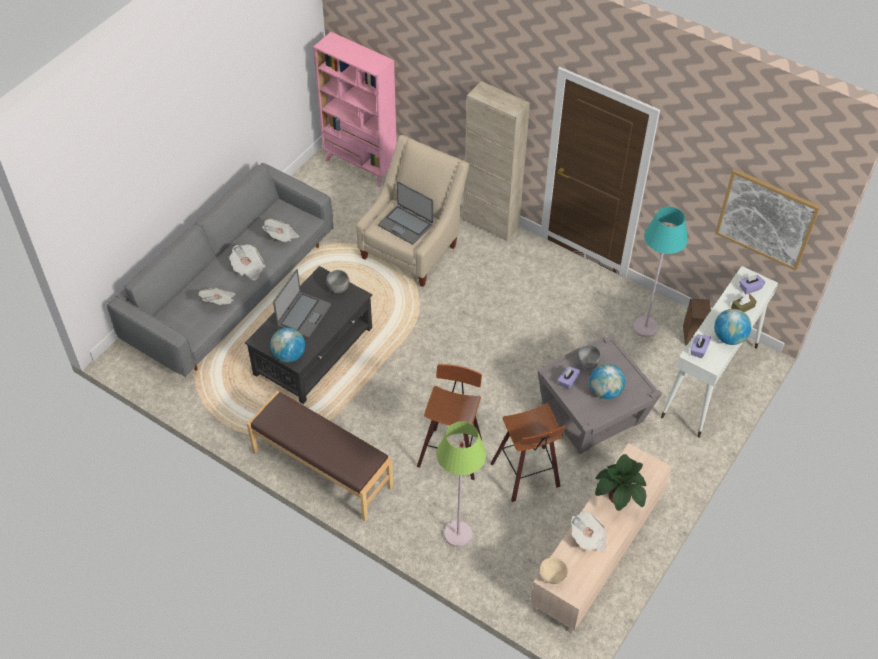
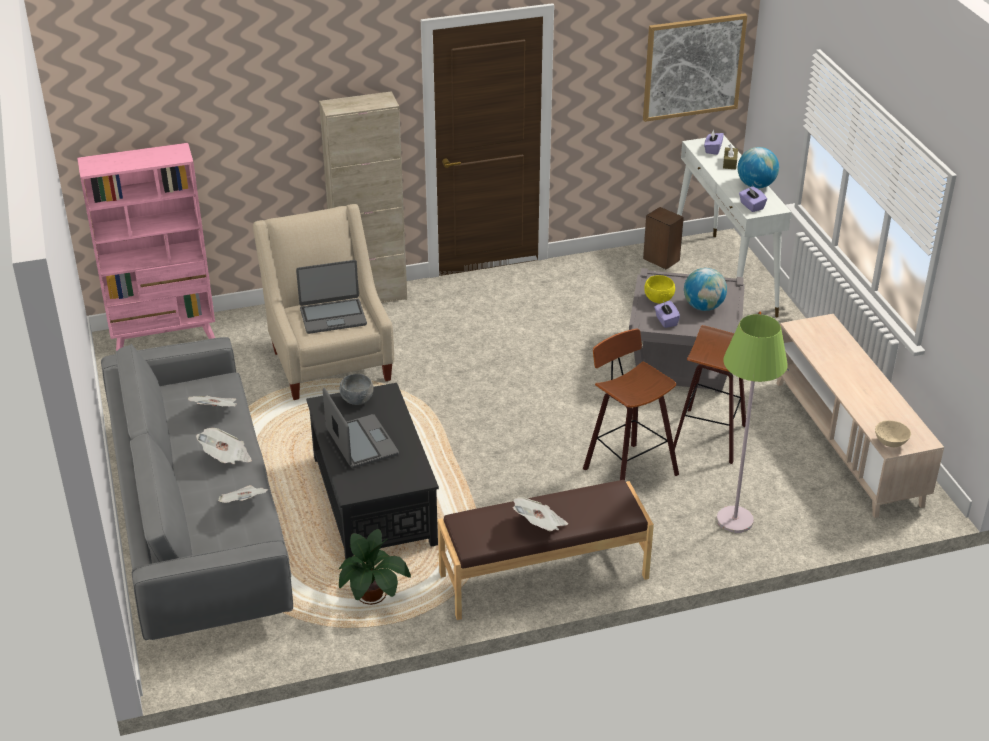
camera: 50 degrees left, 15 degrees down
(289, 355) = (404, 481): globe -> none
(588, 363) = (658, 299): grey bowl -> yellow bowl
(589, 538) = (867, 400): newspaper -> newspaper (540, 525)
(619, 497) = (837, 359): potted plant -> potted plant (372, 596)
(645, 327) = (619, 278): turquoise floor lamp -> none

